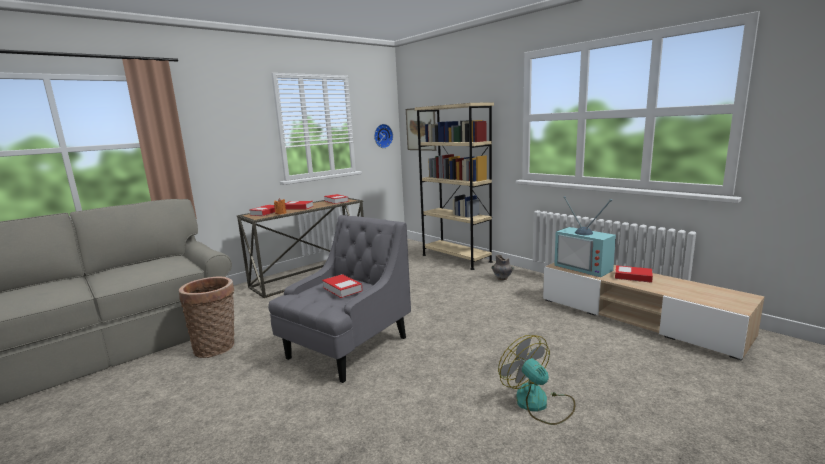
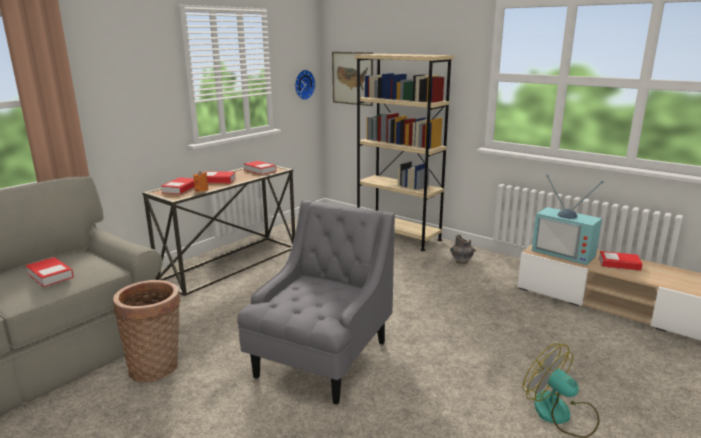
camera: 10 degrees left, 5 degrees up
(342, 289) = (324, 294): book -> book (50, 275)

